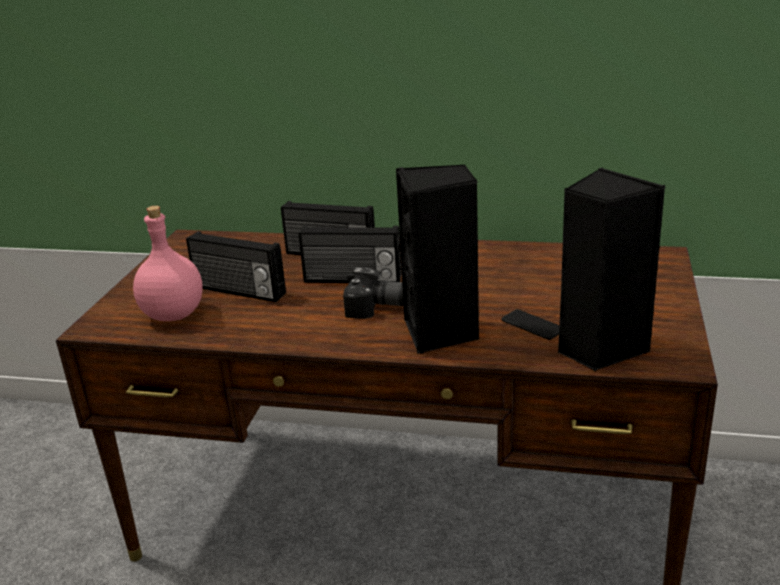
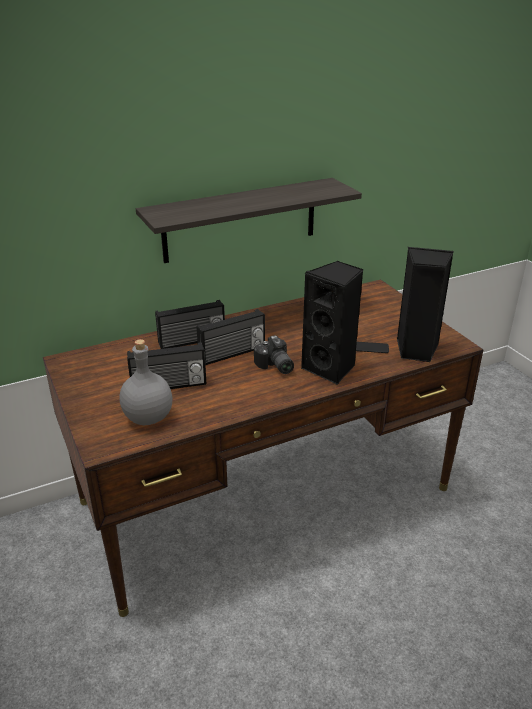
camera: 40 degrees left, 5 degrees up
(174, 315) = (149, 417): pink bottle -> grey bottle
(377, 308) = (274, 366): camera -> camera turned 90 degrees clockwise
(438, 104) = (240, 220): none -> shelf

